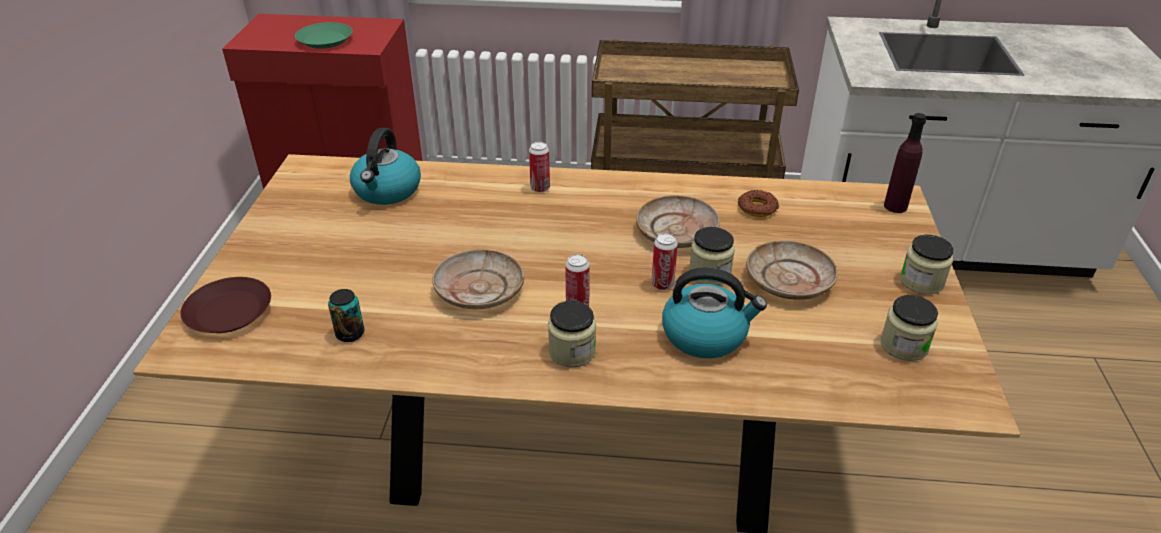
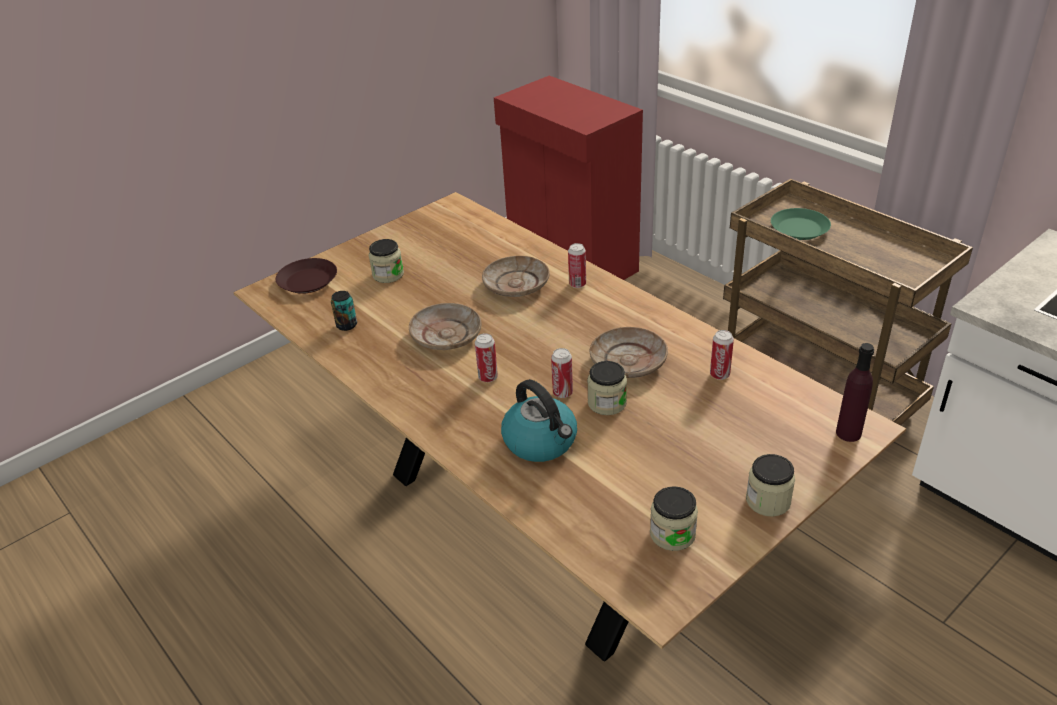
camera: 45 degrees right, 0 degrees up
(325, 40) = (565, 111): green plate -> green plate (800, 229)
(387, 191) = (479, 242): kettle -> none
(572, 352) = (445, 403): jar -> jar (388, 275)
(757, 208) = (719, 375): donut -> can
(789, 280) = (658, 440): beige plate -> beige plate (516, 285)

